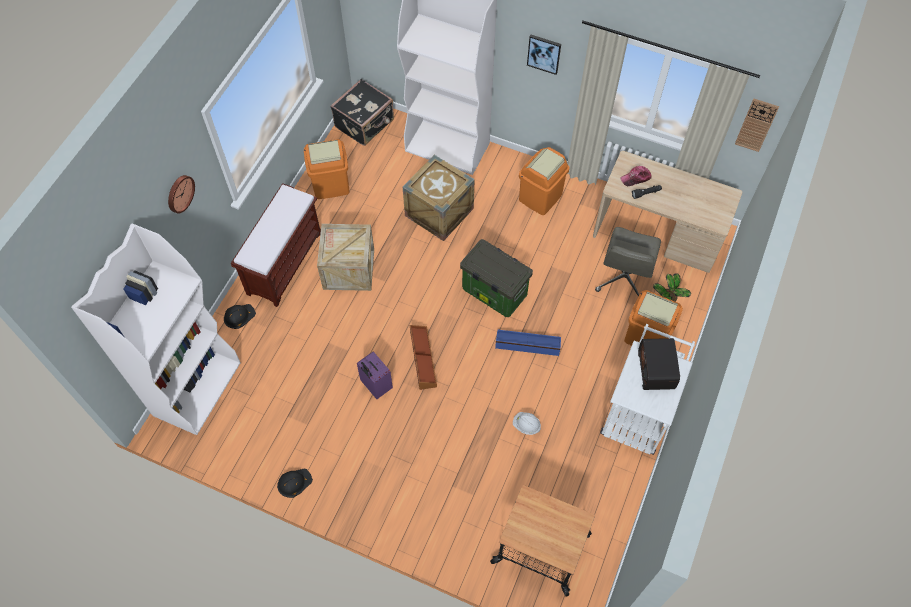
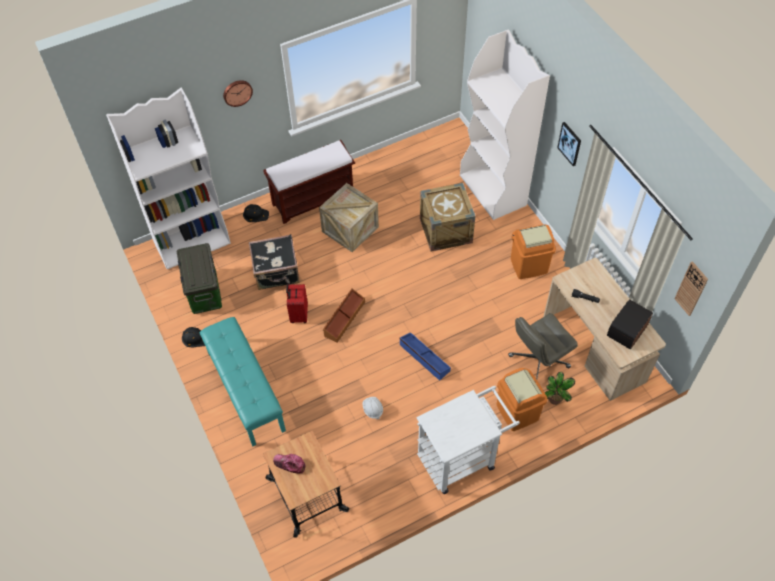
camera: 40 degrees right, 5 degrees down
(330, 185) = (388, 168): orange trash can -> none
(365, 124) = (449, 141): black suitcase -> black suitcase (276, 272)
(375, 386) = (298, 315): purple suitcase -> red suitcase
(392, 497) = (245, 391): none -> turquoise bench
(493, 292) = (433, 307): storage box -> storage box (203, 291)
(636, 178) = (587, 283): cap -> cap (290, 464)
(657, 370) = (469, 420): radio -> radio (627, 331)

